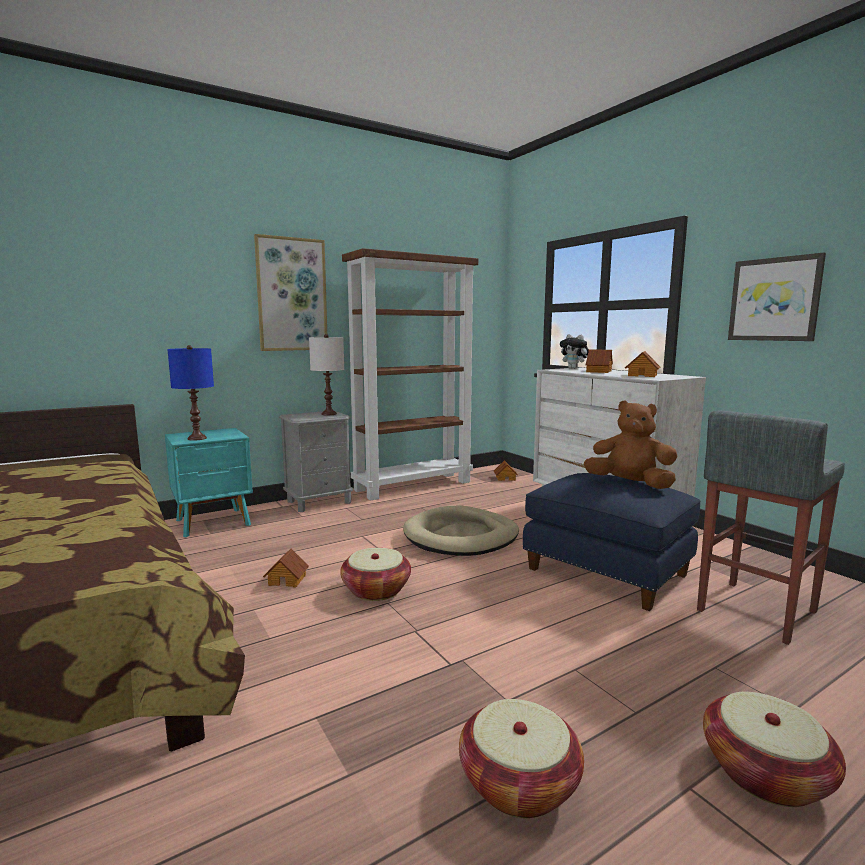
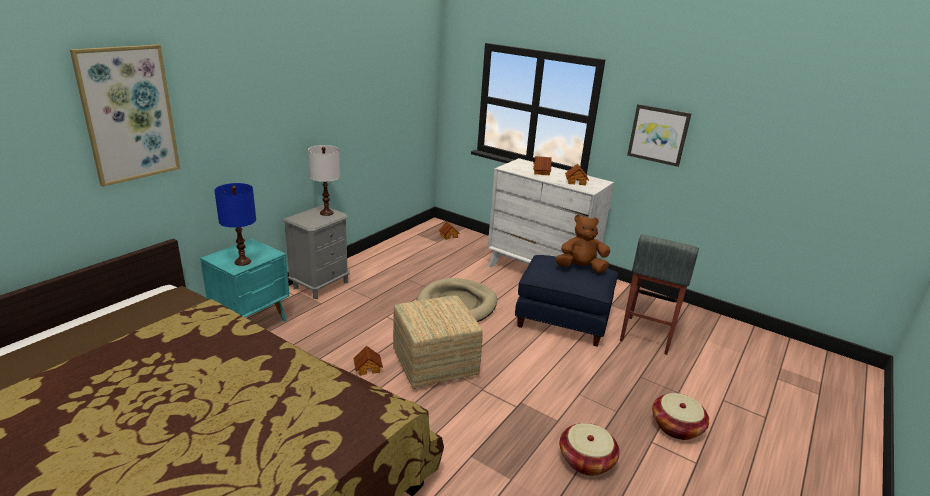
camera: 25 degrees left, 15 degrees up
(292, 295) = (287, 110): picture -> picture (128, 114)
(376, 590) = (435, 364): basket -> ottoman
(413, 485) = (383, 254): brown bookcase -> none
(574, 368) = (518, 163): plush toy -> none

